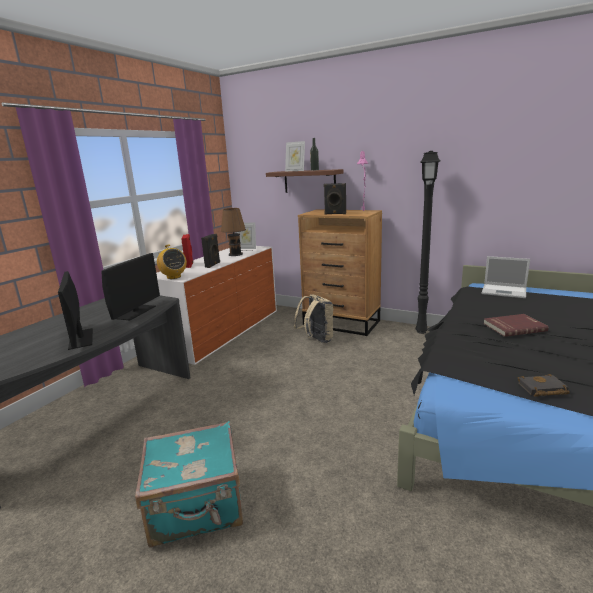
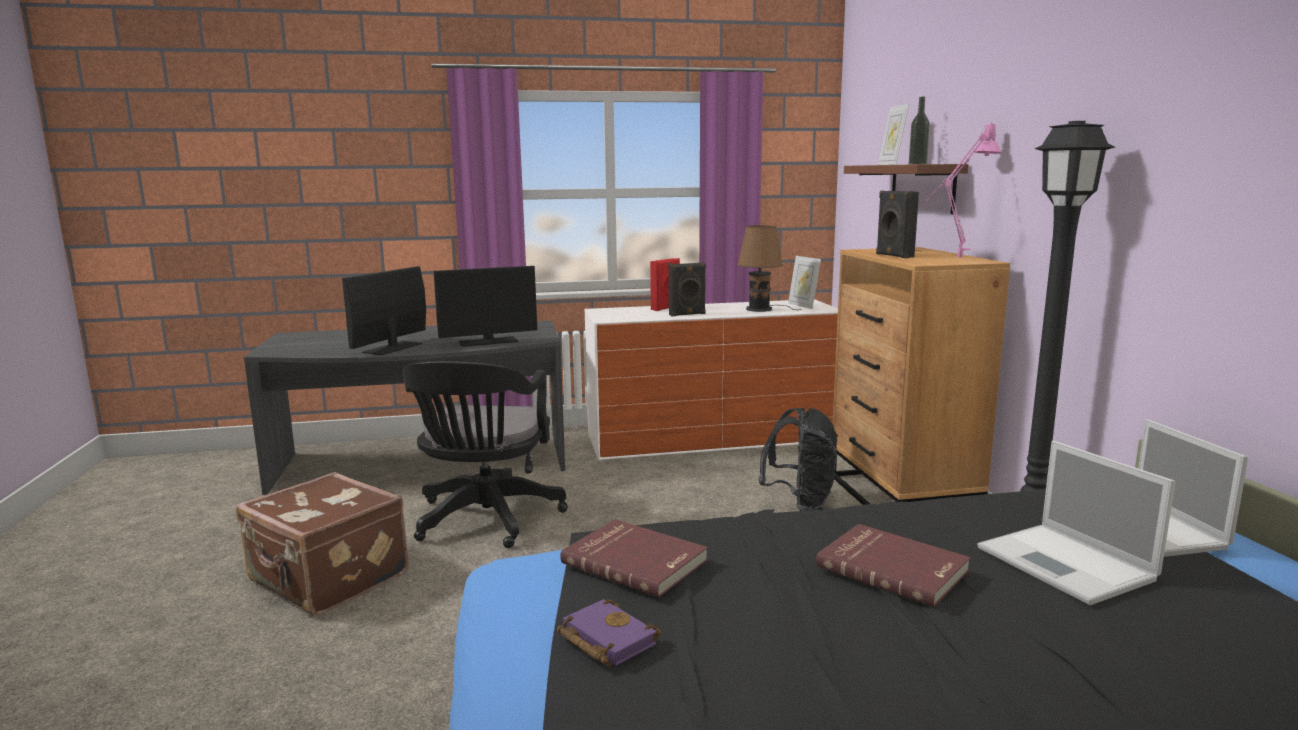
camera: 50 degrees right, 5 degrees down
(173, 277) = (605, 316): radio -> none
(197, 507) = (327, 579): turquoise suitcase -> brown suitcase
(209, 422) = (485, 520): none -> black office chair
(316, 340) = (800, 502): beige backpack -> black backpack
(474, 364) = (636, 561): none -> red book
(525, 307) = (1068, 565): none -> laptop
(542, 389) = (604, 639): black book -> purple book

